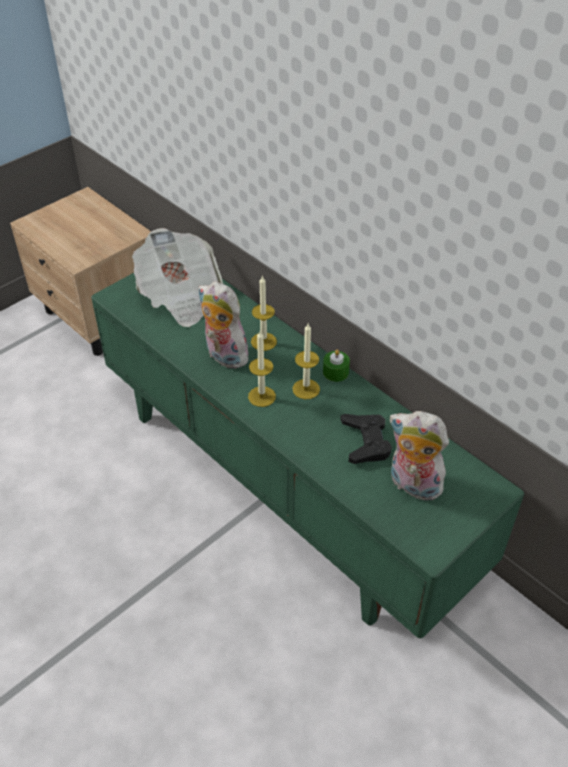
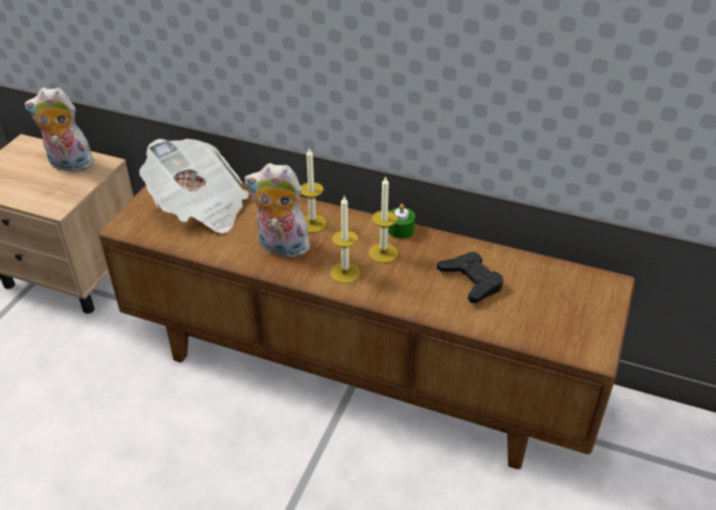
camera: 25 degrees left, 5 degrees down
(287, 479) = (360, 365): green tv stand -> brown tv stand
(412, 485) = (539, 304): plush toy -> plush toy (69, 165)

